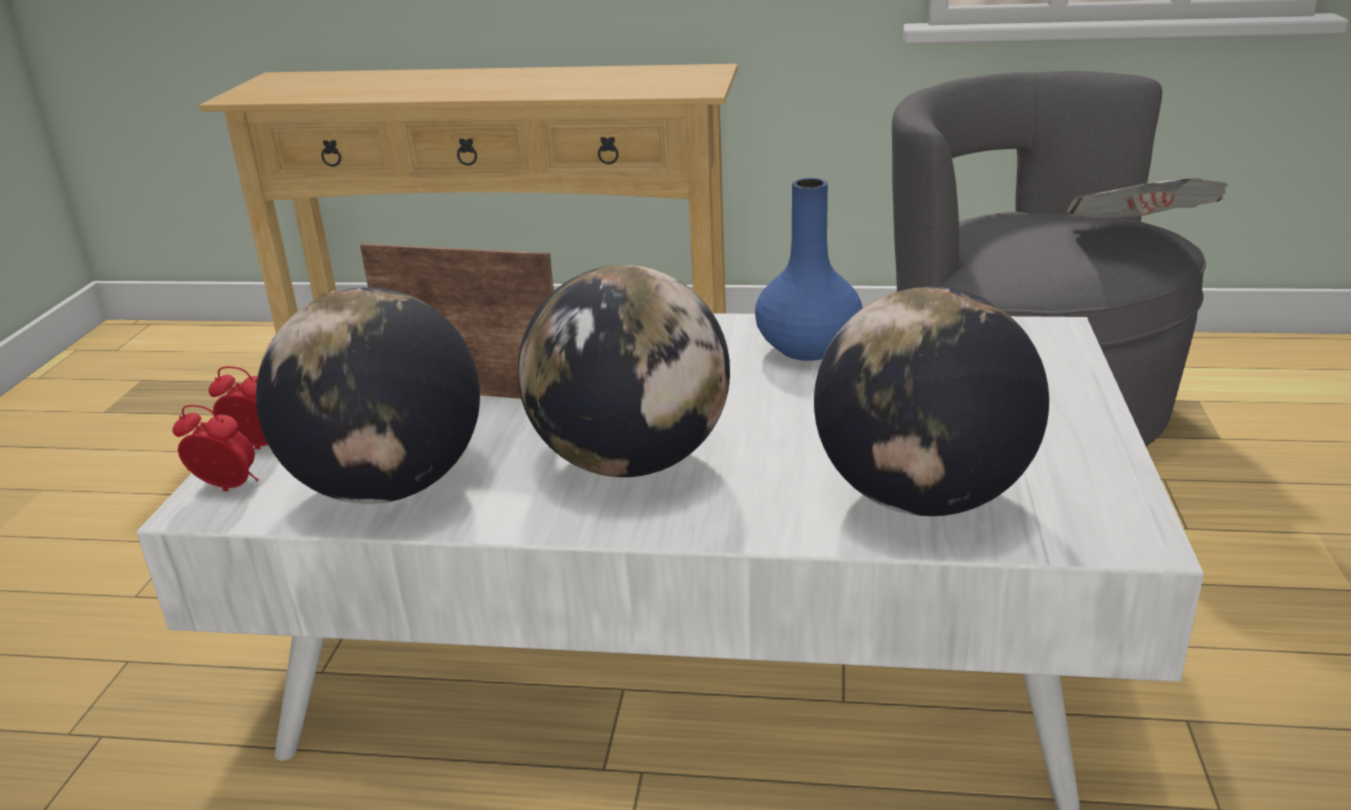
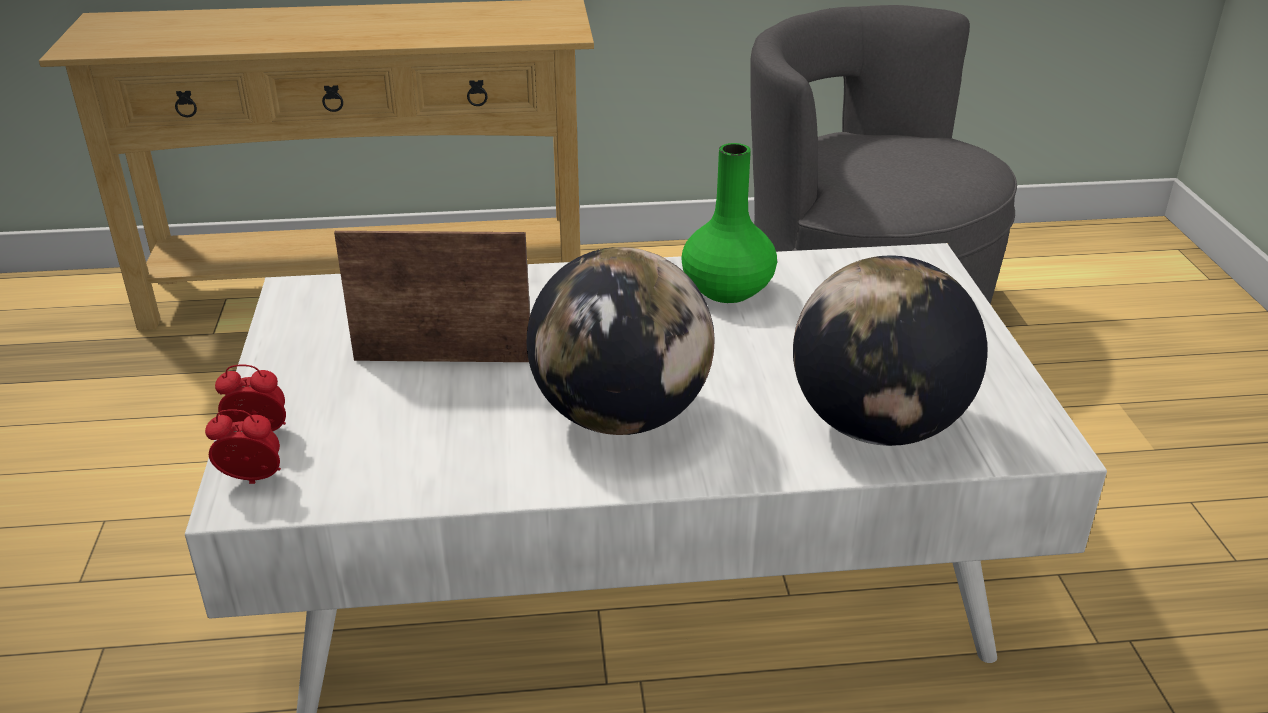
camera: 15 degrees left, 5 degrees up
(388, 486) = (409, 462): globe -> none
(809, 348) = (728, 290): blue vase -> green vase
(1137, 240) = (963, 163): newspaper -> none

